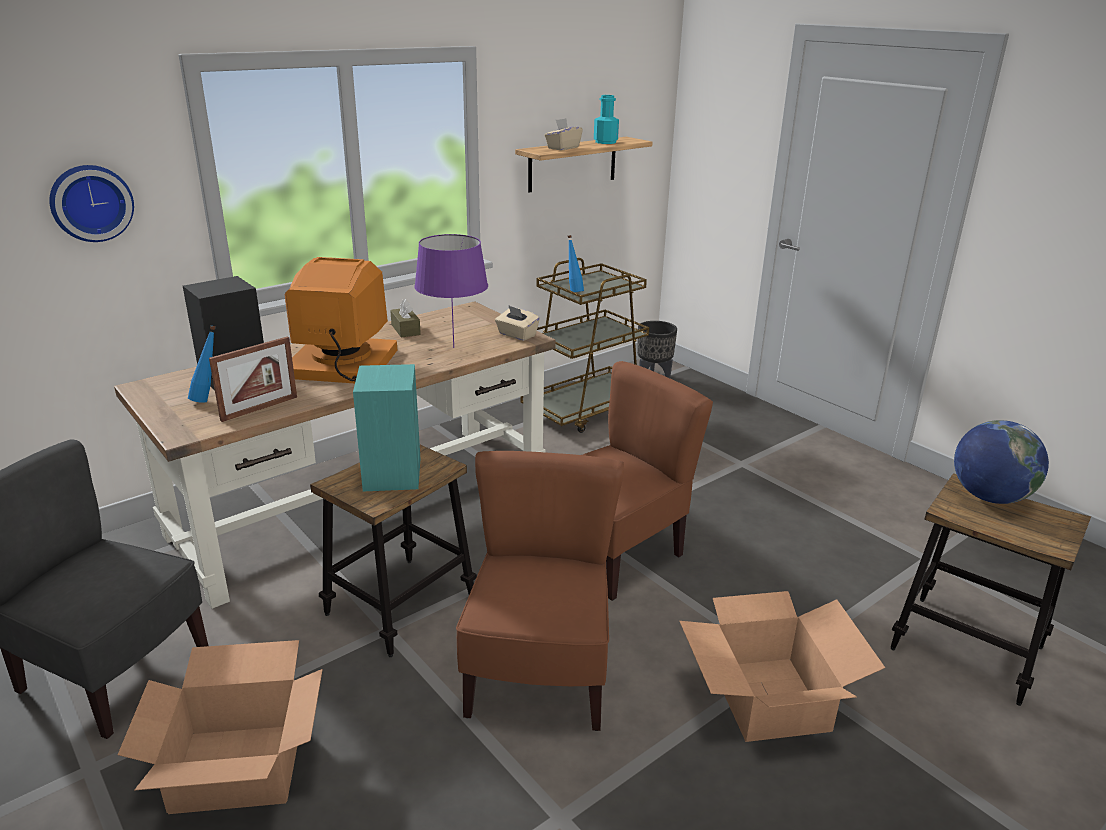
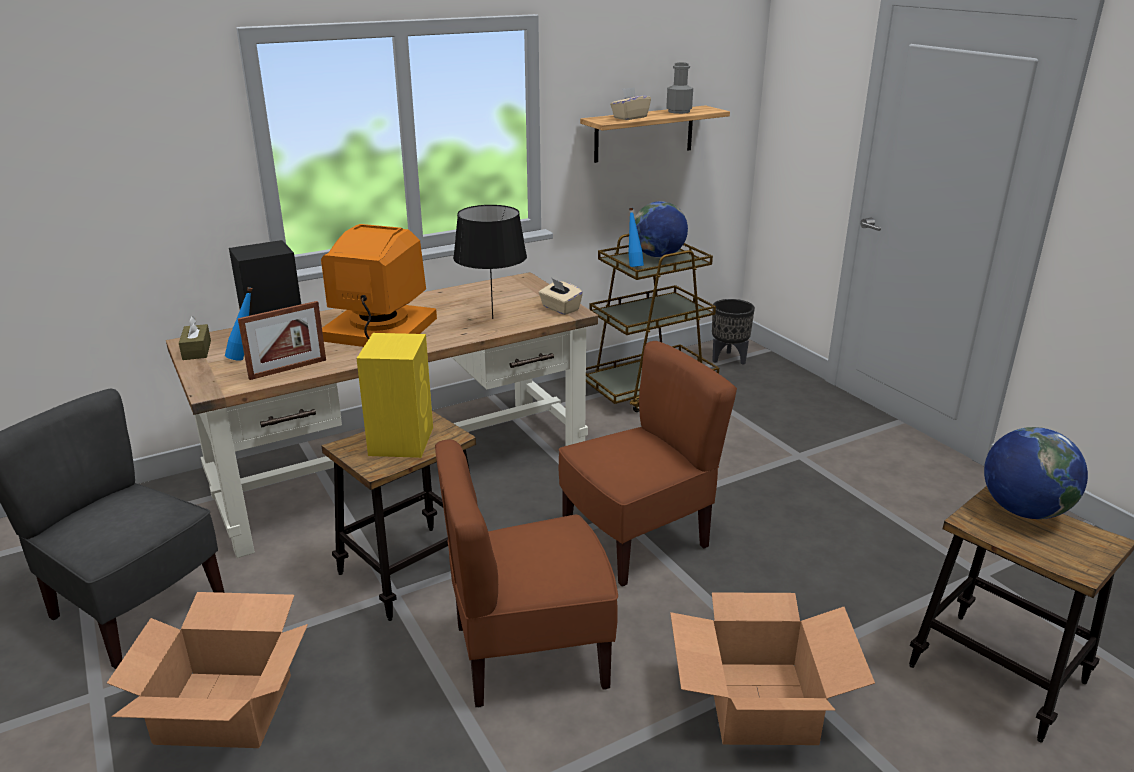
camera: 10 degrees right, 0 degrees up
(91, 202) = (151, 167): wall clock -> none
(392, 473) = (401, 440): turquoise speaker -> yellow speaker
(405, 330) = (452, 298): brown tissue box -> brown tissue box (197, 350)
(453, 347) = (492, 318): purple table lamp -> black table lamp
(539, 676) = (529, 654): brown chair -> brown chair turned 120 degrees counterclockwise
(593, 281) = (658, 256): none -> globe
(605, 142) = (679, 111): turquoise bottle -> grey bottle

